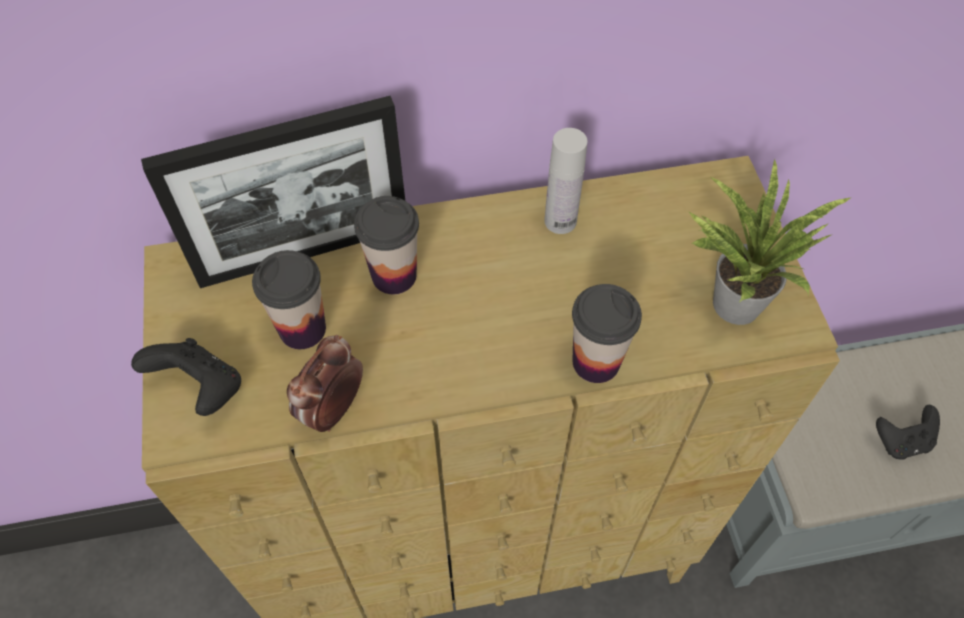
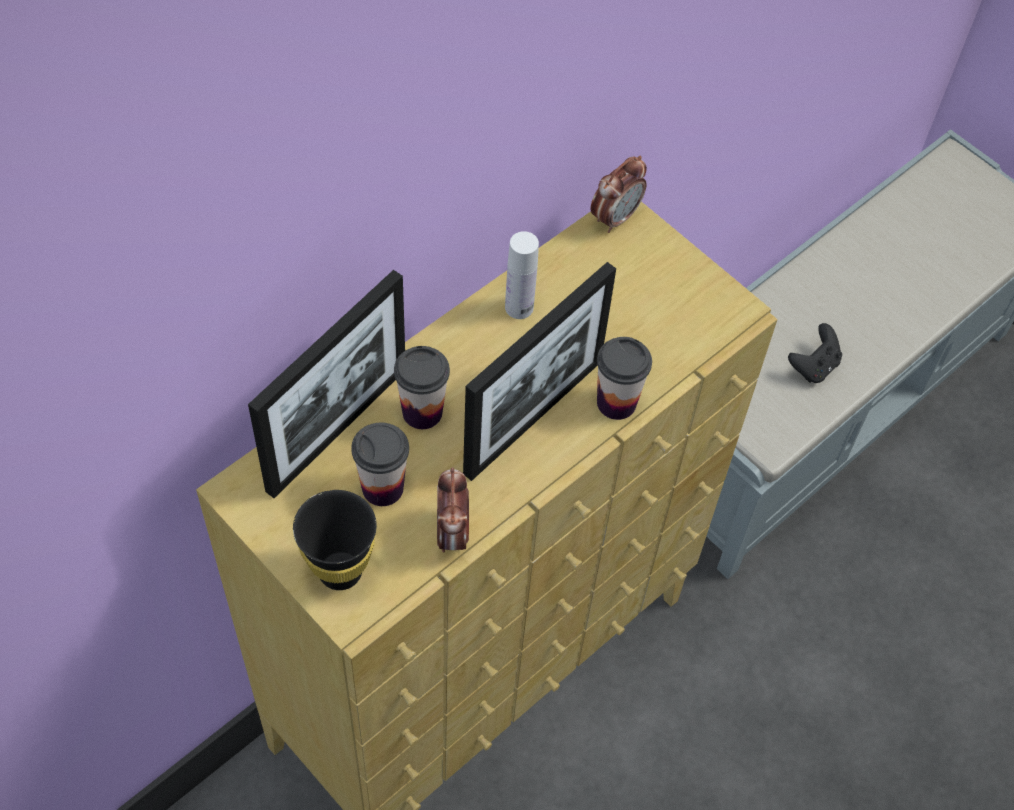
camera: 35 degrees left, 0 degrees up
(201, 389) = (340, 571): black game controller -> black cup
(499, 333) = (533, 416): none -> picture frame
(719, 179) = (615, 218): none -> alarm clock
(732, 299) = (681, 308): potted plant -> none

